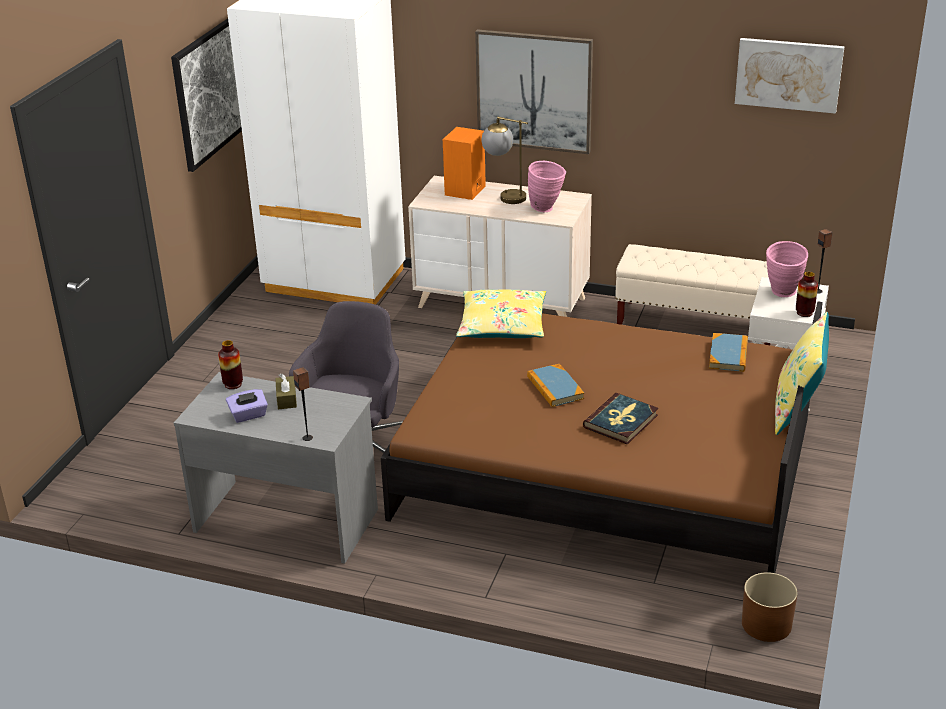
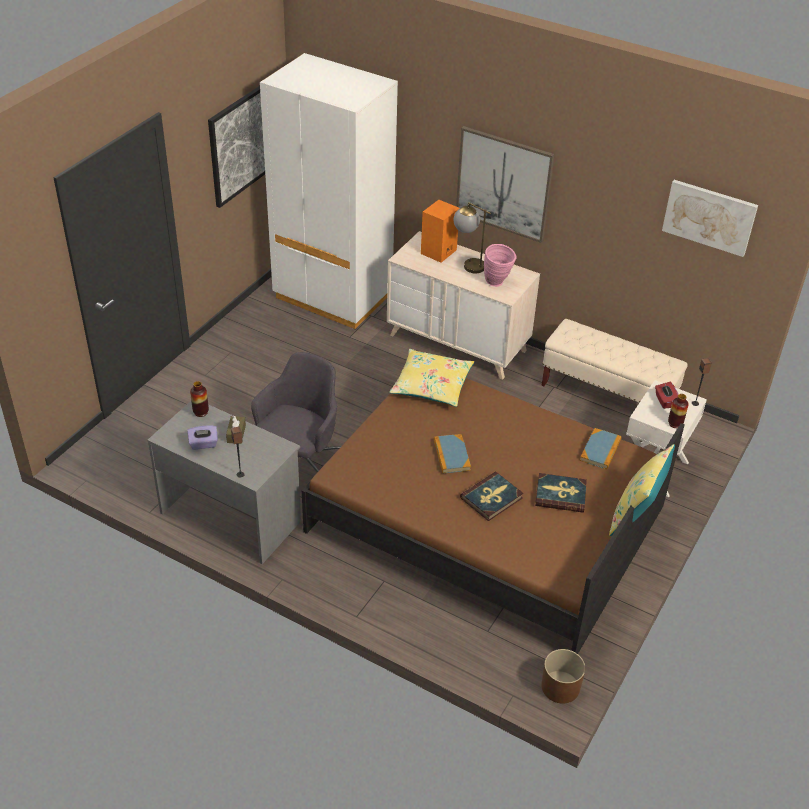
camera: 10 degrees right, 10 degrees up
(701, 405) = (560, 495): none -> book
(783, 294) = (665, 401): pink vase -> red tissue box

